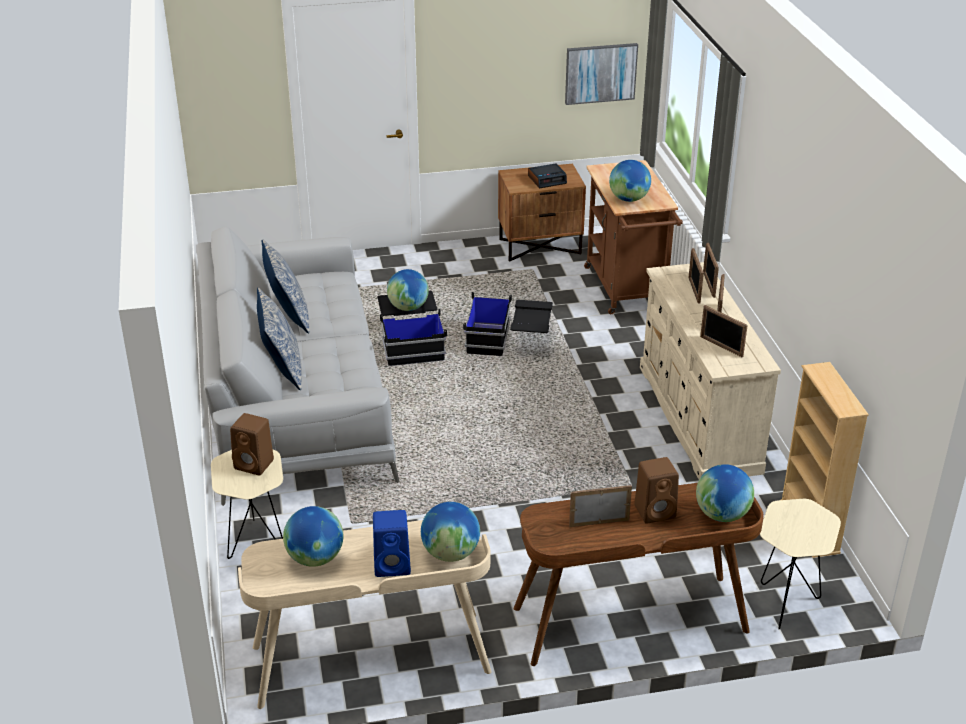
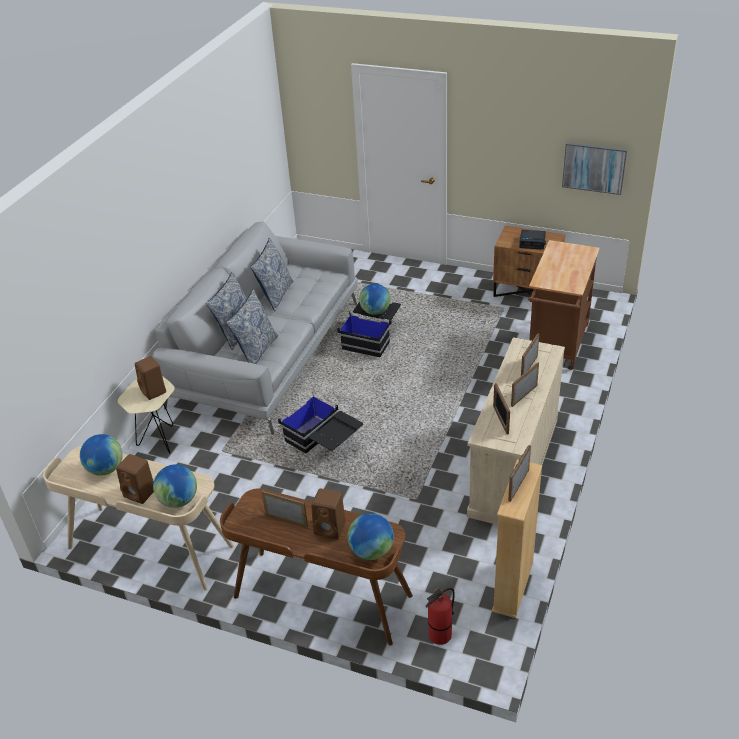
camera: 35 degrees right, 5 degrees up
(332, 382) = (256, 351): none -> pillow
(393, 565) = (141, 493): blue speaker -> brown speaker
(508, 342) = (435, 359): black storage box -> black storage box (323, 443)
(628, 199) = (551, 277): globe -> none
(708, 284) = (545, 366): picture frame -> picture frame (518, 485)
(787, 601) = (440, 635): beige side table -> fire extinguisher

